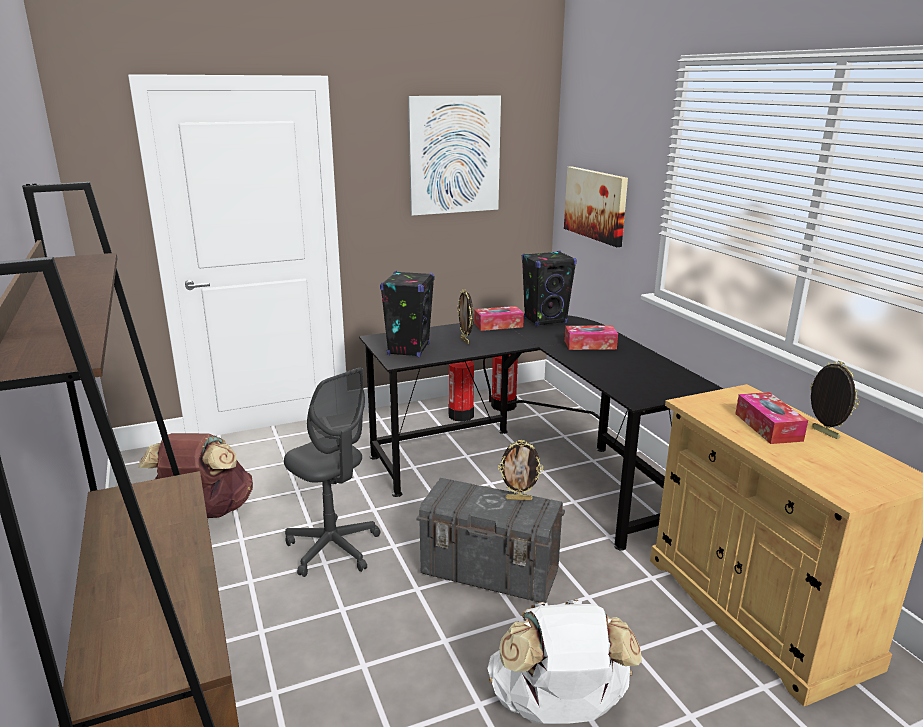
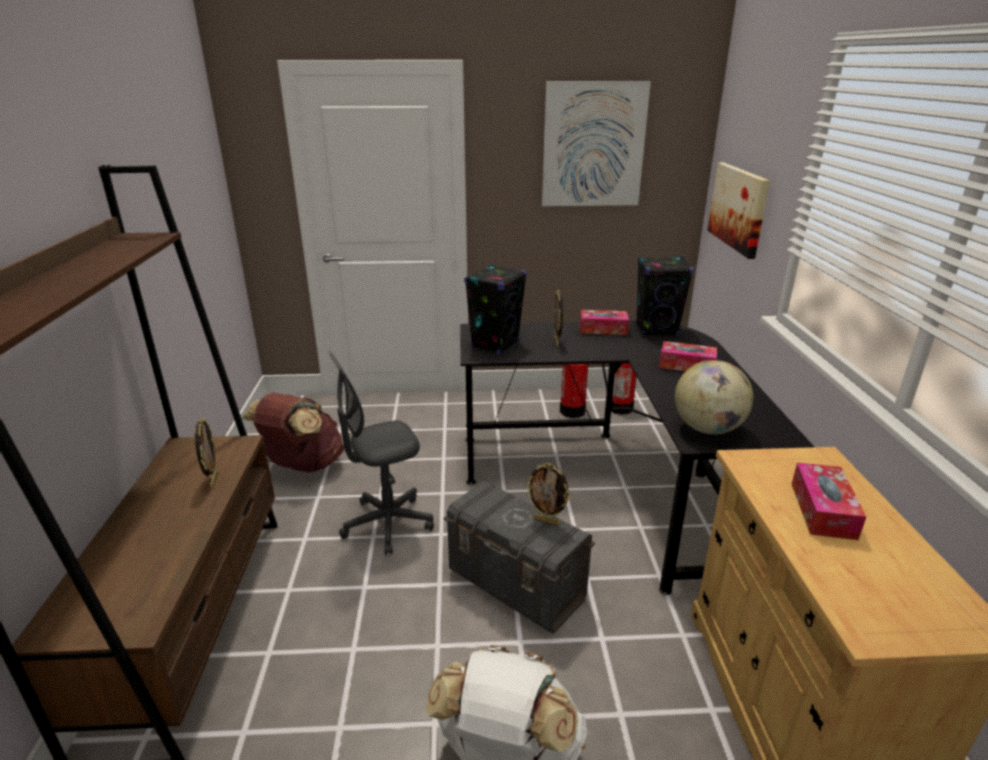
camera: 20 degrees right, 5 degrees up
(333, 548) = (387, 524): grey office chair -> grey office chair turned 90 degrees clockwise
(640, 389) = (708, 428): none -> globe
(824, 433) = (895, 534): picture frame -> picture frame (213, 481)

